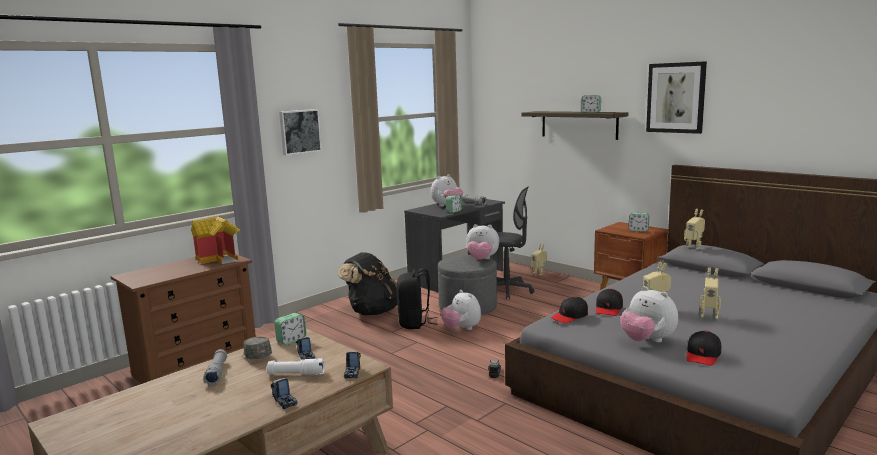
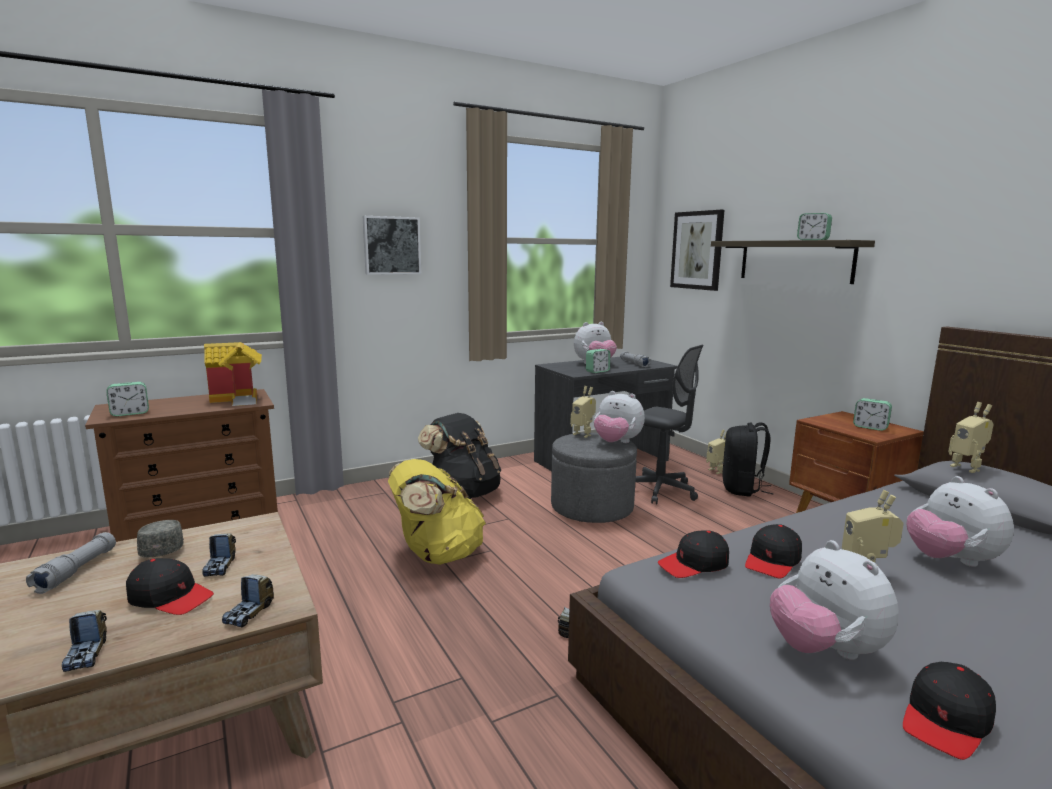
camera: 15 degrees right, 0 degrees up
(291, 340) = (235, 532): alarm clock -> alarm clock (130, 413)
(296, 374) = (170, 597): white flashlight -> black cap
(382, 350) = (436, 555): none -> yellow backpack
(415, 323) = (506, 520): black backpack -> black backpack (742, 489)
(462, 329) = (564, 540): plush toy -> plush toy (950, 561)
(676, 98) = (962, 214): picture -> picture (697, 250)
(709, 315) = (978, 611): toy robot -> toy robot (583, 434)

